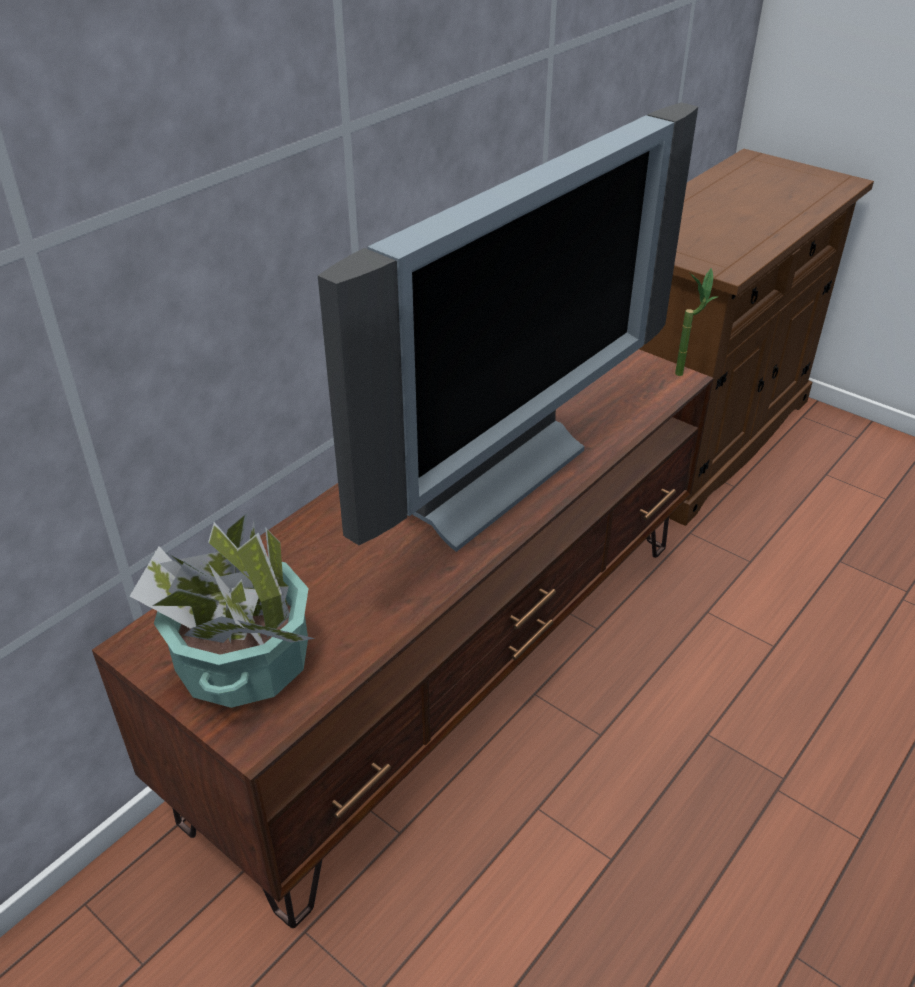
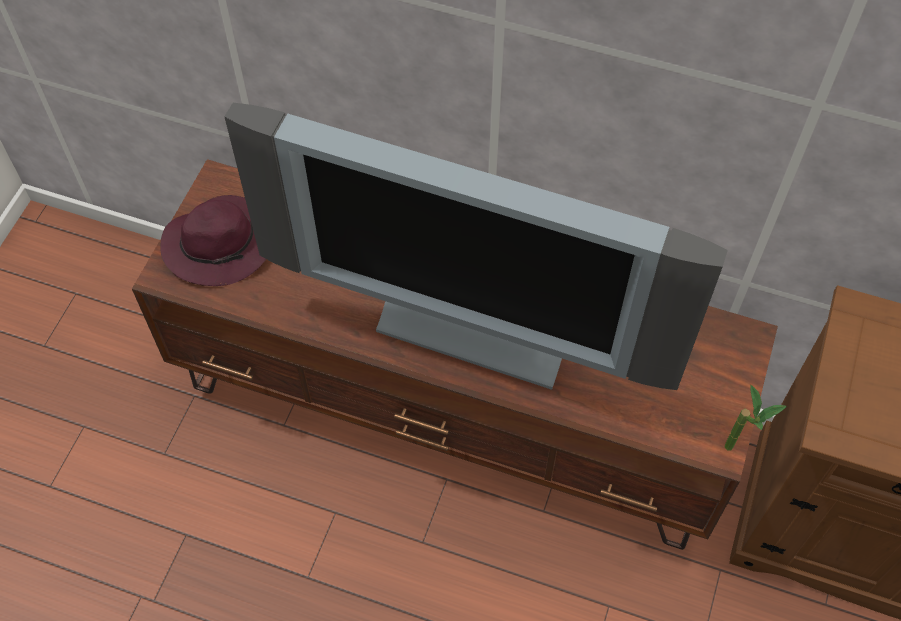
camera: 70 degrees right, 20 degrees up
(243, 662) = (221, 244): potted plant -> purple hat

